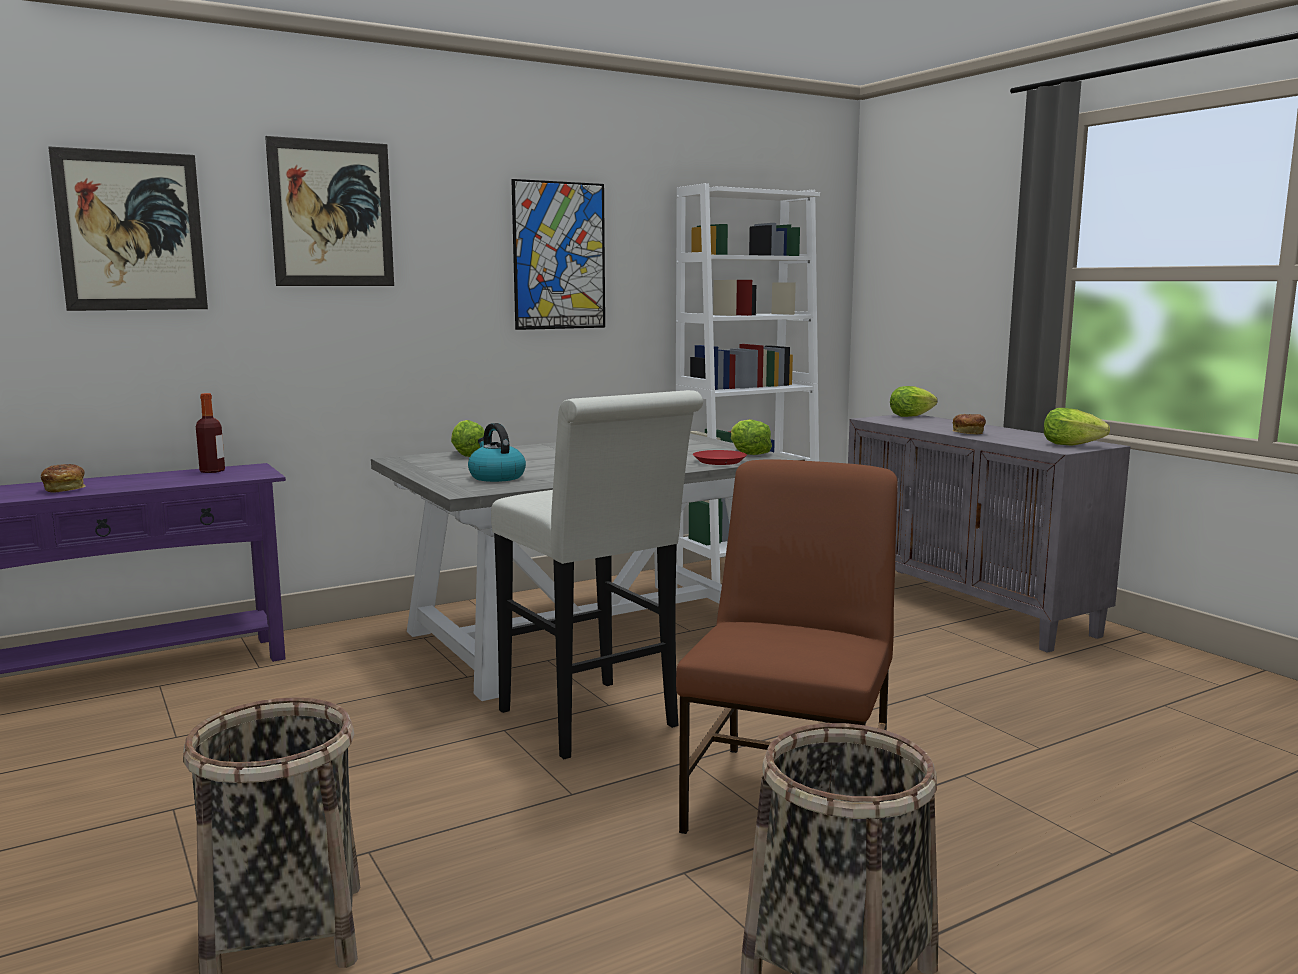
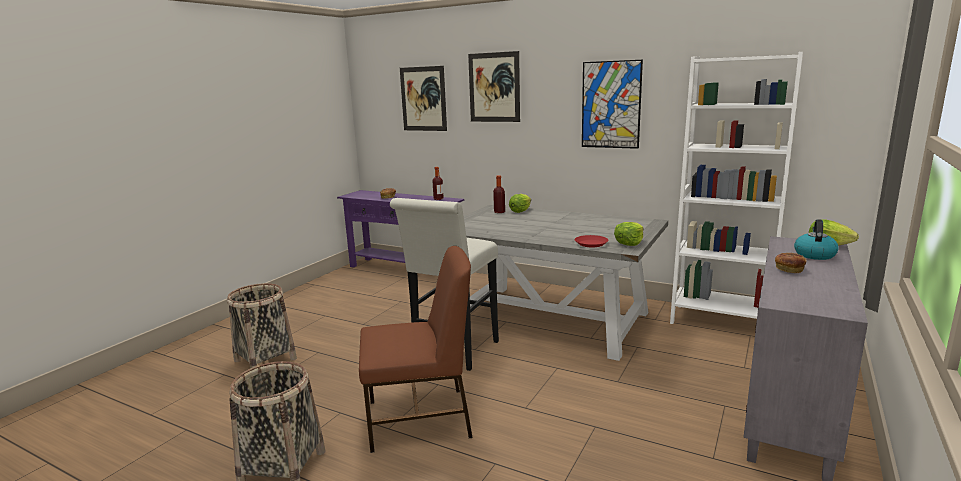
camera: 60 degrees right, 5 degrees up
(439, 461) = (499, 212): none -> bottle
(496, 477) = (481, 225): kettle -> kettle (814, 254)
(1070, 445) = (810, 303): lettuce -> none

